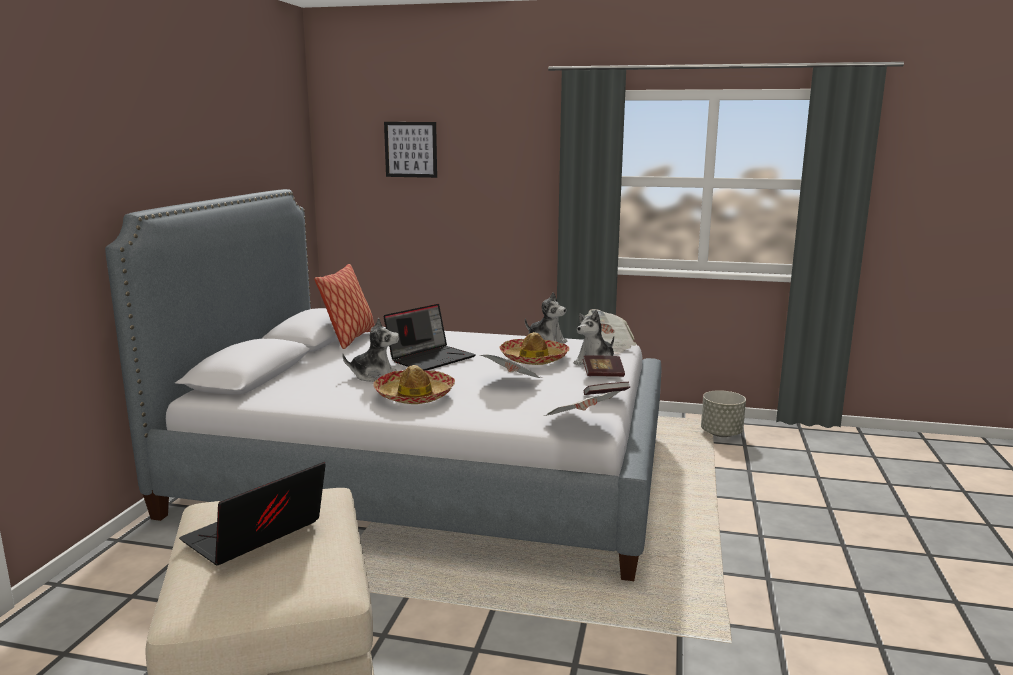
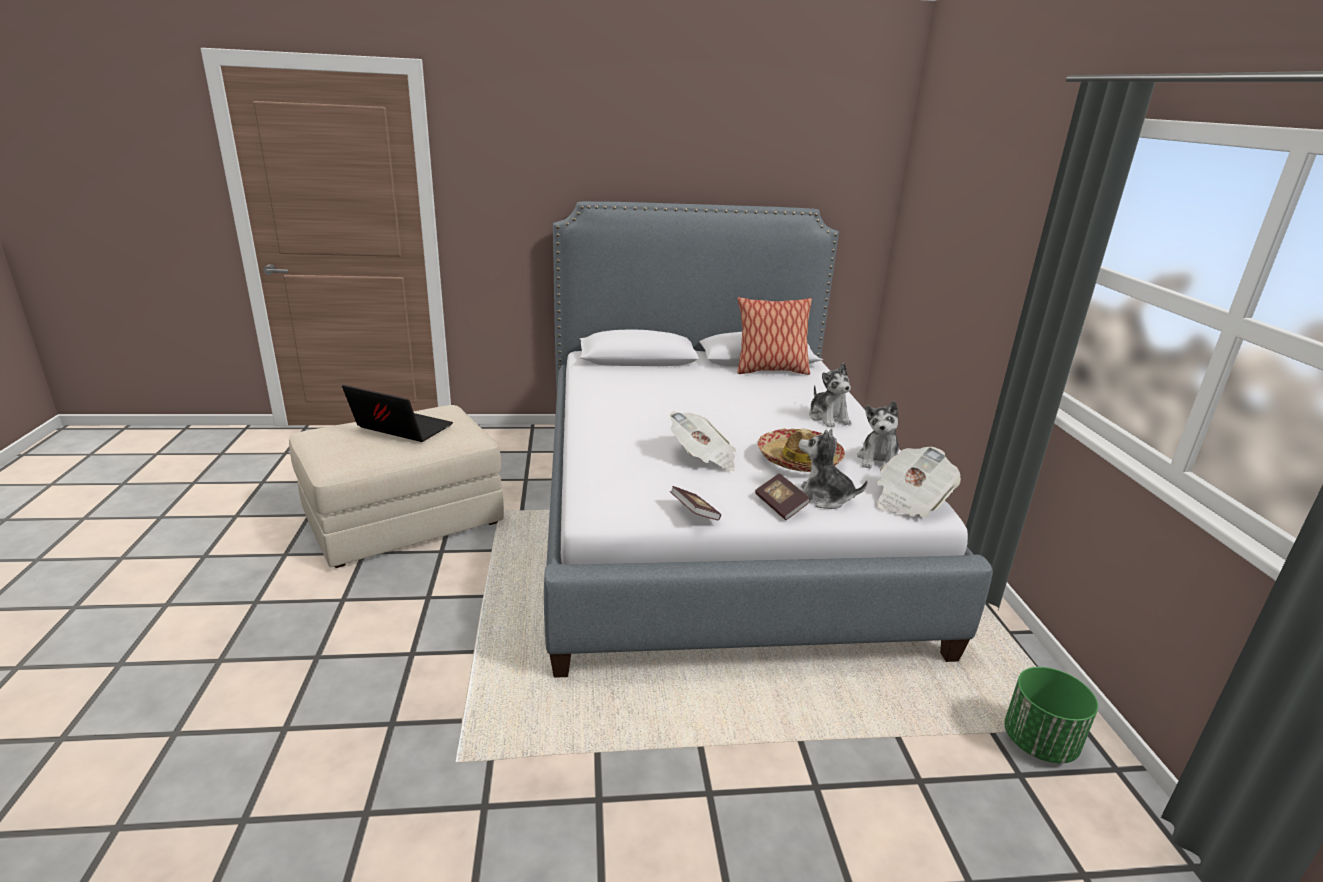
camera: 70 degrees right, 10 degrees up
(374, 376) = (673, 397): plush toy -> plush toy (828, 418)
(411, 149) = (956, 184): picture -> none
(414, 395) = (630, 420): hat -> none
(431, 358) = (745, 410): laptop -> none
(580, 423) = (598, 503): newspaper -> none
(721, 433) = (1039, 743): grey planter -> green planter

